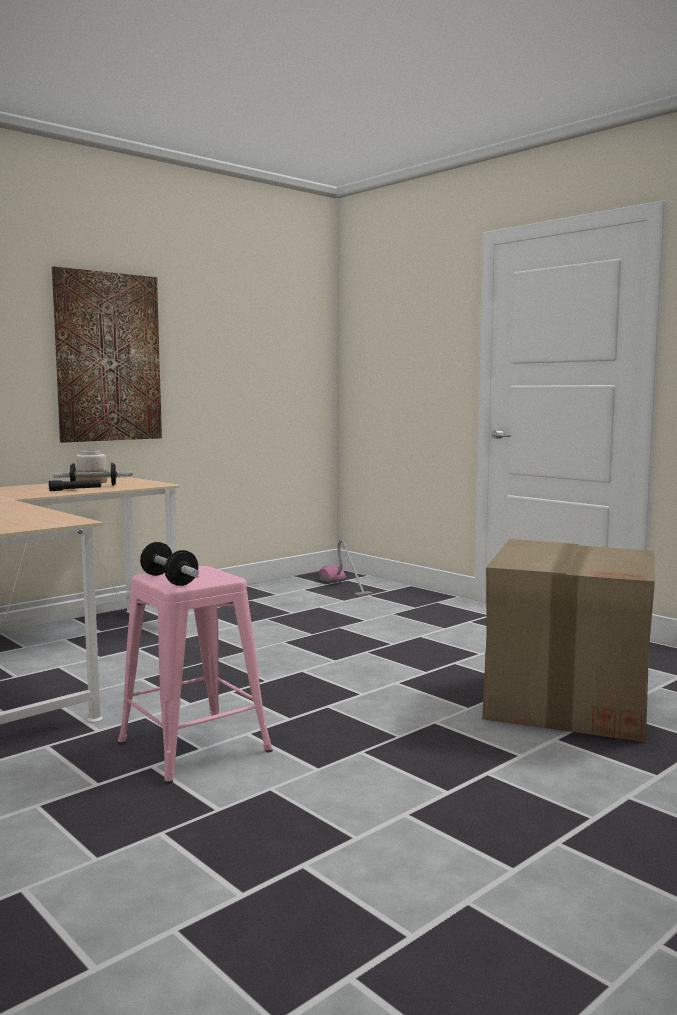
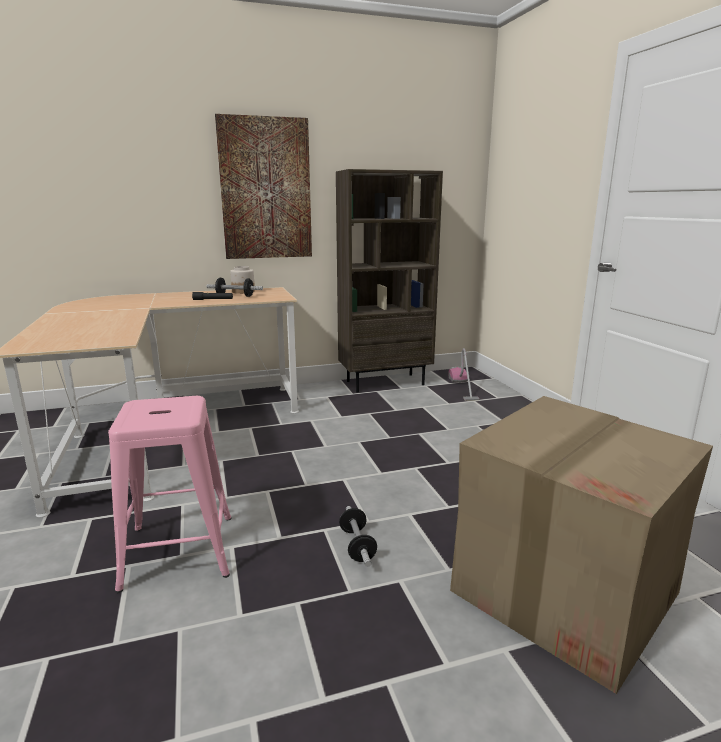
camera: 25 degrees right, 10 degrees up
(169, 580) = (137, 413): dumbbell -> dumbbell (357, 546)
(252, 591) = (385, 382): none -> brown bookcase

